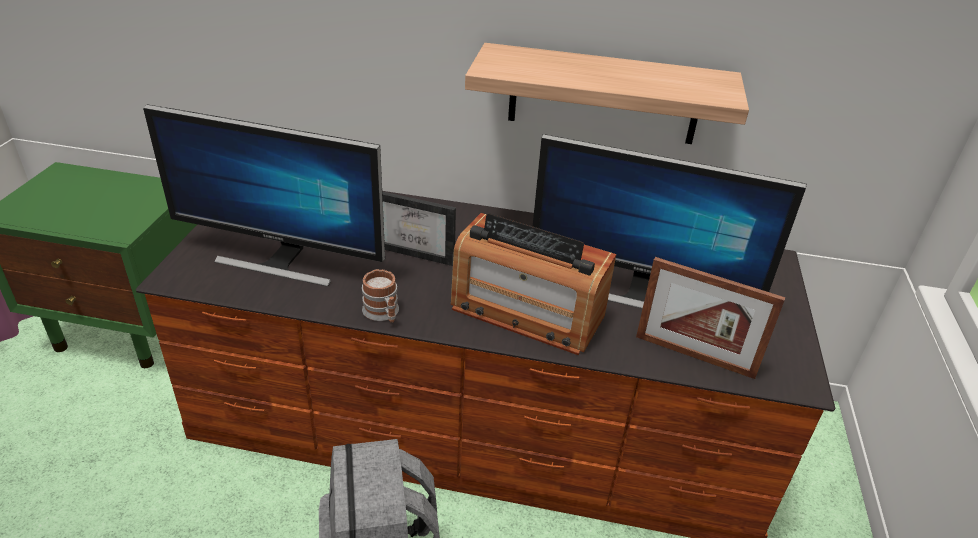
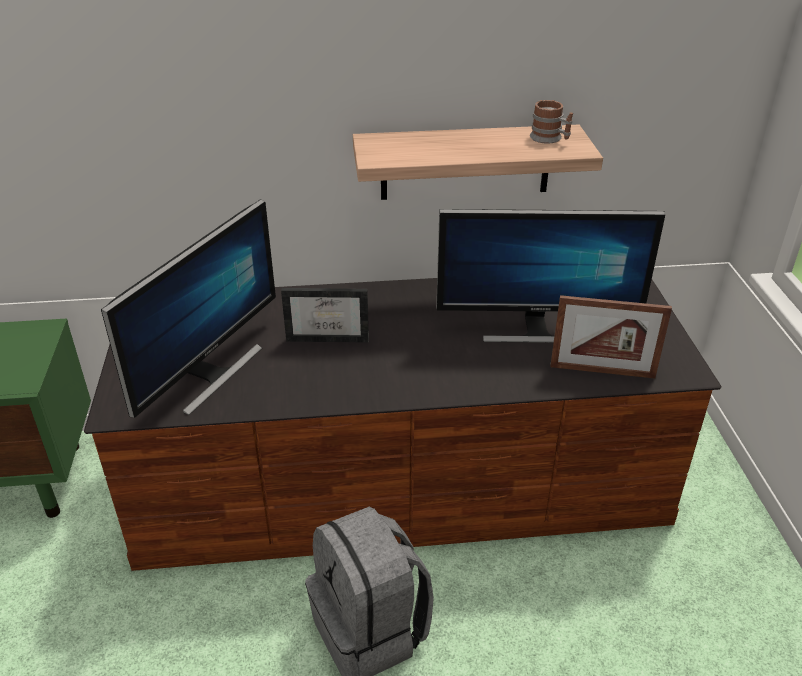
camera: 15 degrees left, 0 degrees up
(281, 261) = (210, 373): monitor -> monitor turned 60 degrees counterclockwise
(383, 313) = (330, 398): mug -> mug (550, 139)
(526, 312) = (452, 367): radio -> none

